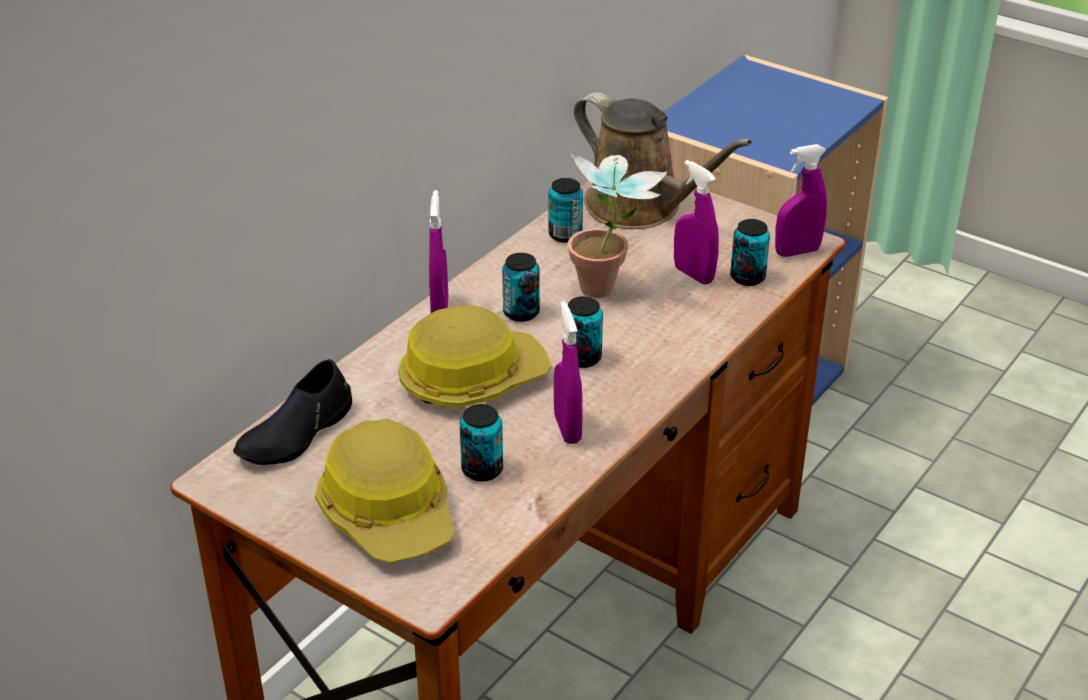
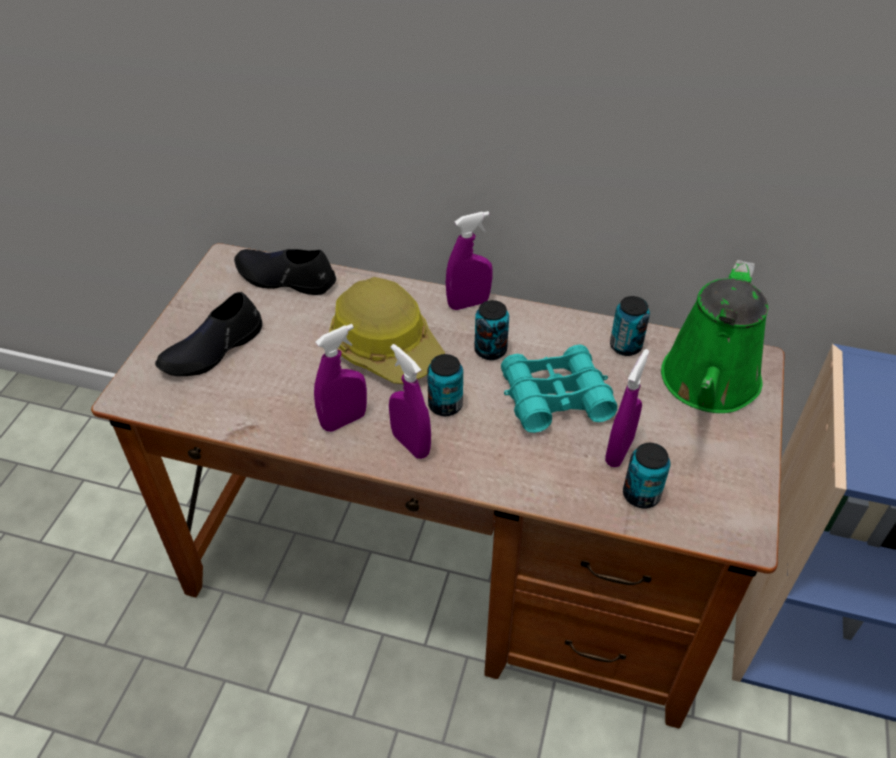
camera: 70 degrees right, 10 degrees up
(389, 512) = (212, 349): hard hat -> black shoe
(482, 470) = (275, 384): can -> none
(609, 291) = (555, 397): potted plant -> turquoise binoculars
(640, 207) = (708, 385): brown watering can -> green watering can
(797, 252) = (717, 528): purple spray bottle -> purple spray bottle (410, 444)

